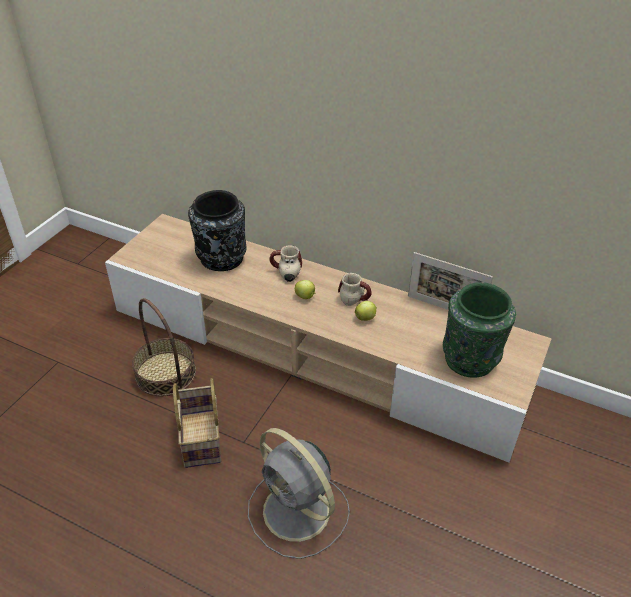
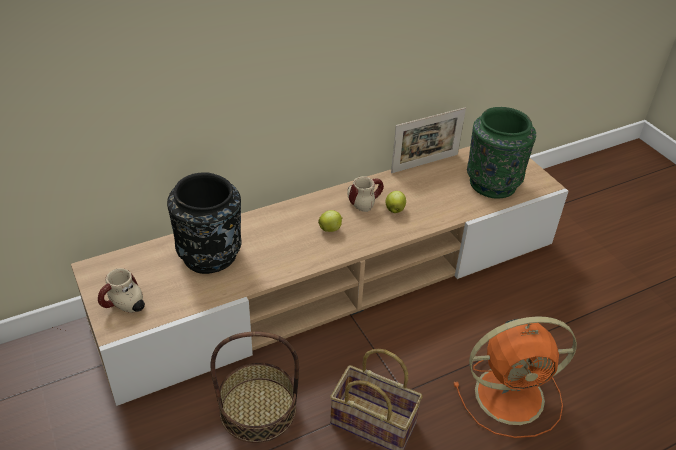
camera: 55 degrees left, 0 degrees up
(285, 274) = (284, 225): mug -> mug (124, 306)
(298, 513) = (512, 395): grey fan -> orange fan

